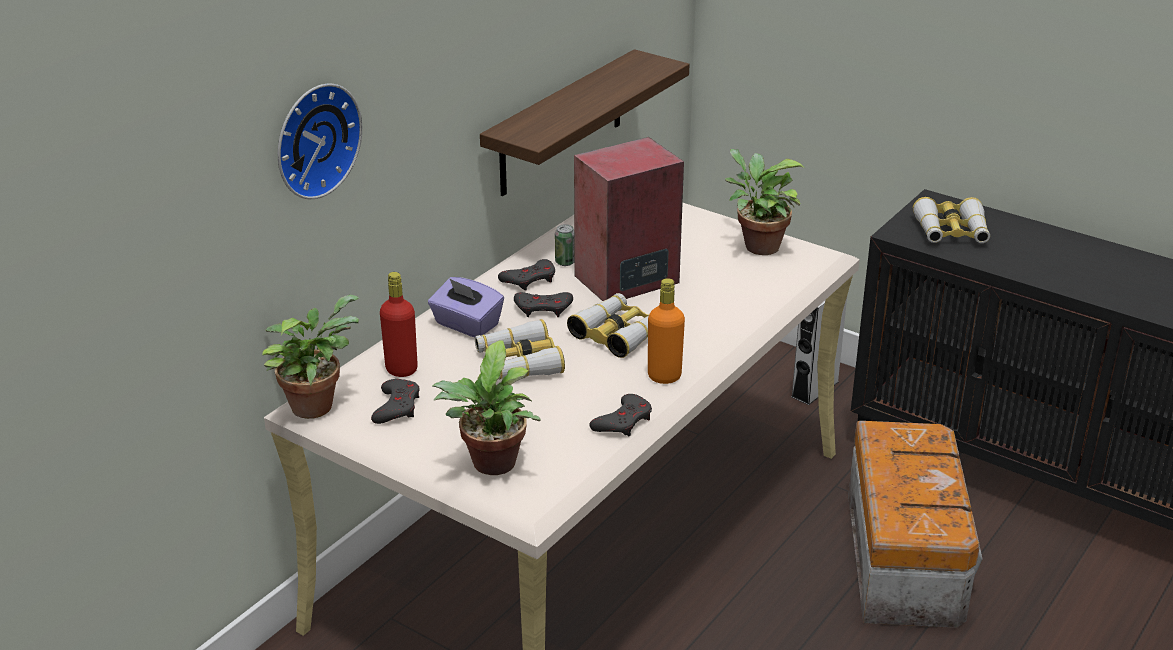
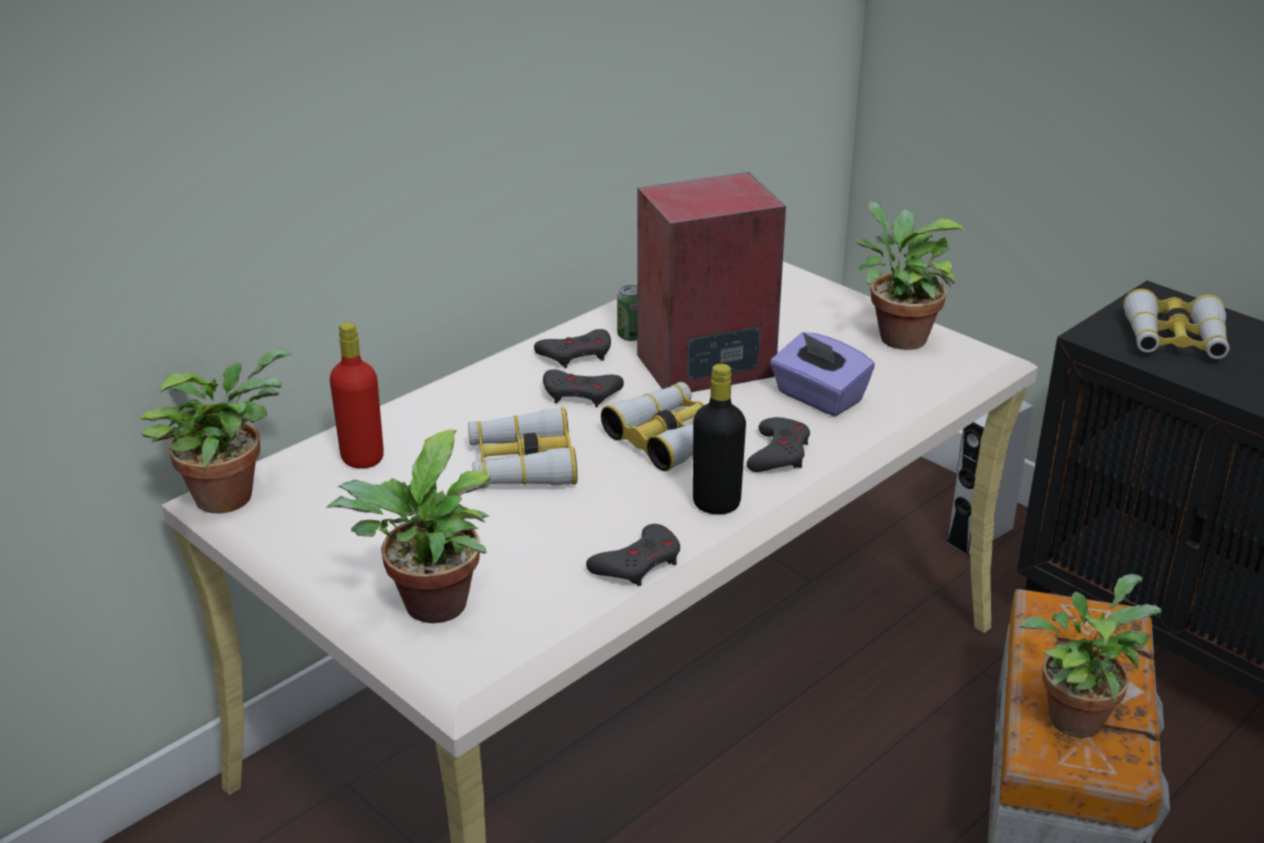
camera: 10 degrees right, 0 degrees up
(313, 139) = (244, 127): wall clock -> none
(397, 406) = (335, 509): grey game controller -> grey game controller (779, 453)
(466, 325) = (471, 406): purple tissue box -> purple tissue box (818, 397)
(561, 124) = (652, 154): shelf -> none
(664, 376) = (716, 504): orange bottle -> black bottle
(914, 500) = (1076, 714): none -> potted plant

